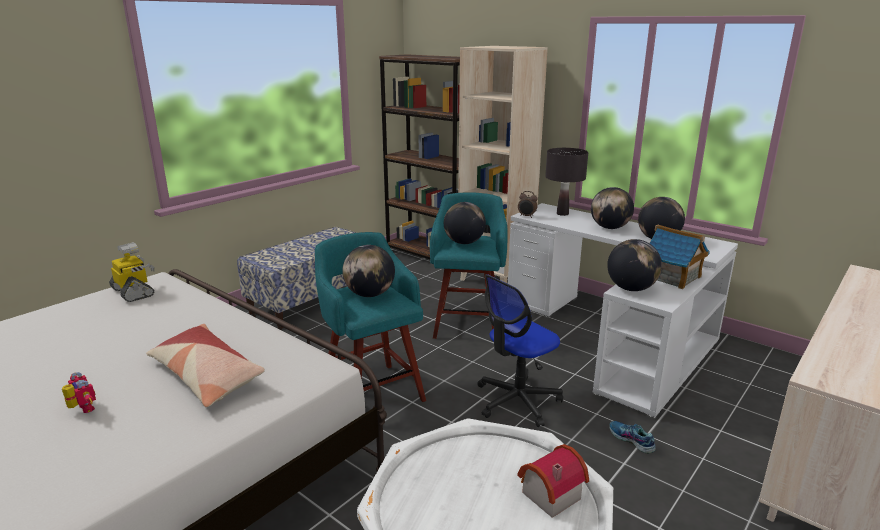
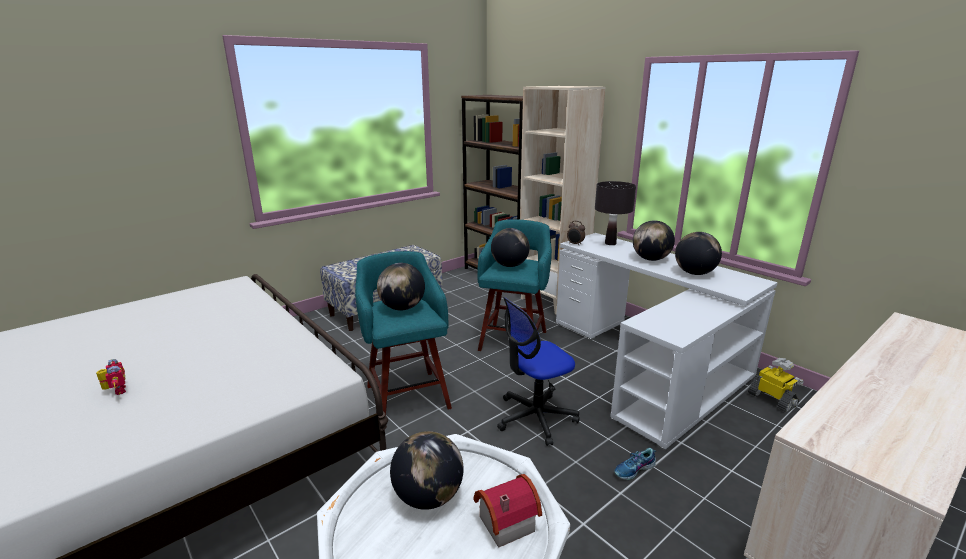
camera: 10 degrees right, 0 degrees up
(134, 292) = (213, 291): toy robot -> toy robot (773, 399)
(206, 376) = (229, 371): pillow -> none
(631, 289) = (649, 320): globe -> globe (428, 497)
(631, 440) = (634, 470): shoe -> shoe turned 90 degrees counterclockwise
(672, 277) = (697, 312): toy house -> none

